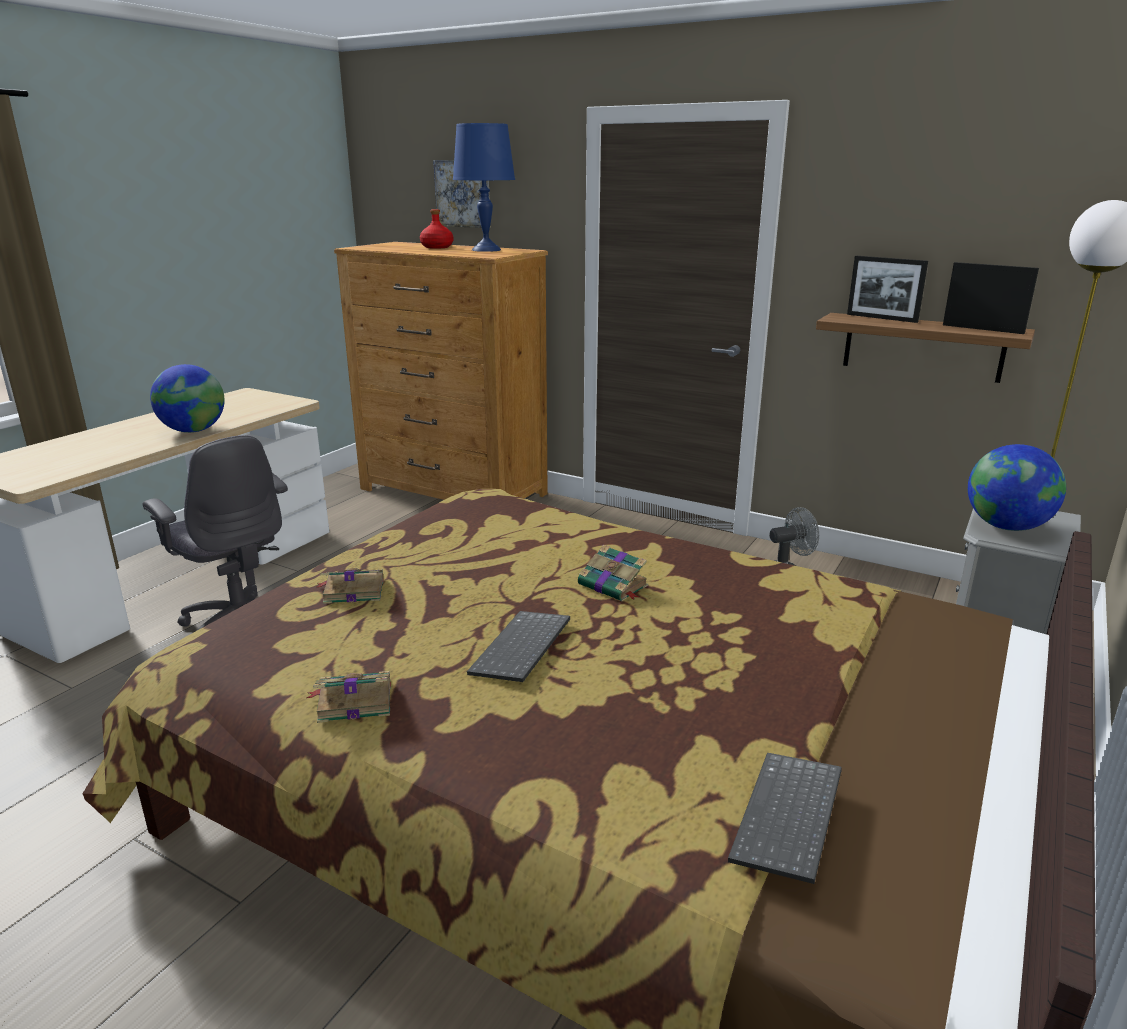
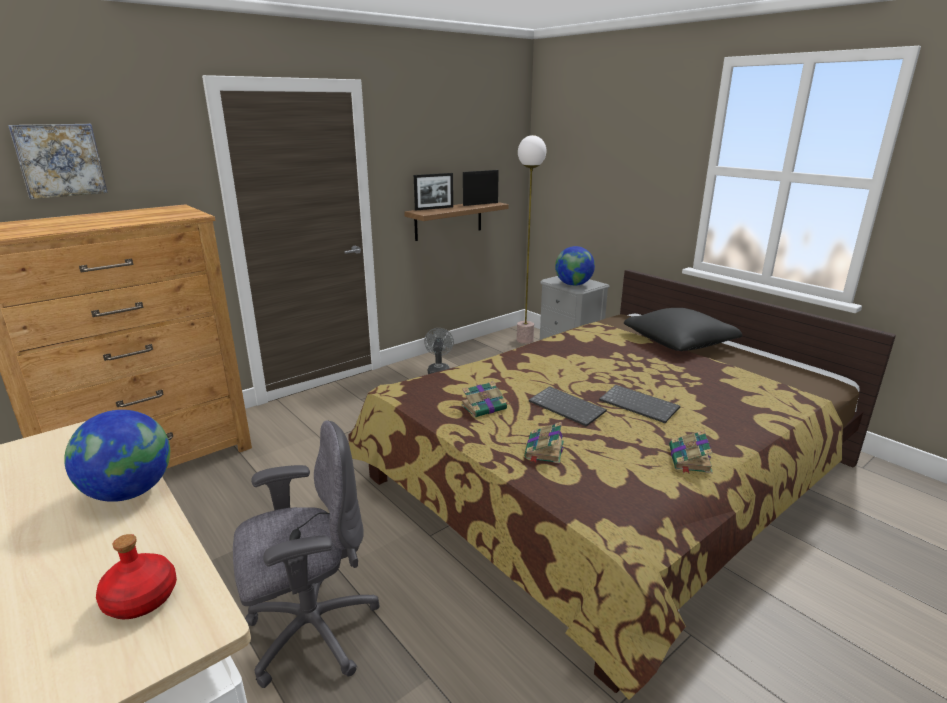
camera: 70 degrees left, 0 degrees up
(437, 247) = (71, 220): red bottle -> red bottle (141, 599)
(486, 250) = (140, 213): blue table lamp -> none
(614, 586) = (574, 371): book -> book (485, 407)
(790, 819) = (773, 376): keyboard -> keyboard (568, 407)
(898, 690) = (679, 343): none -> black pillow

